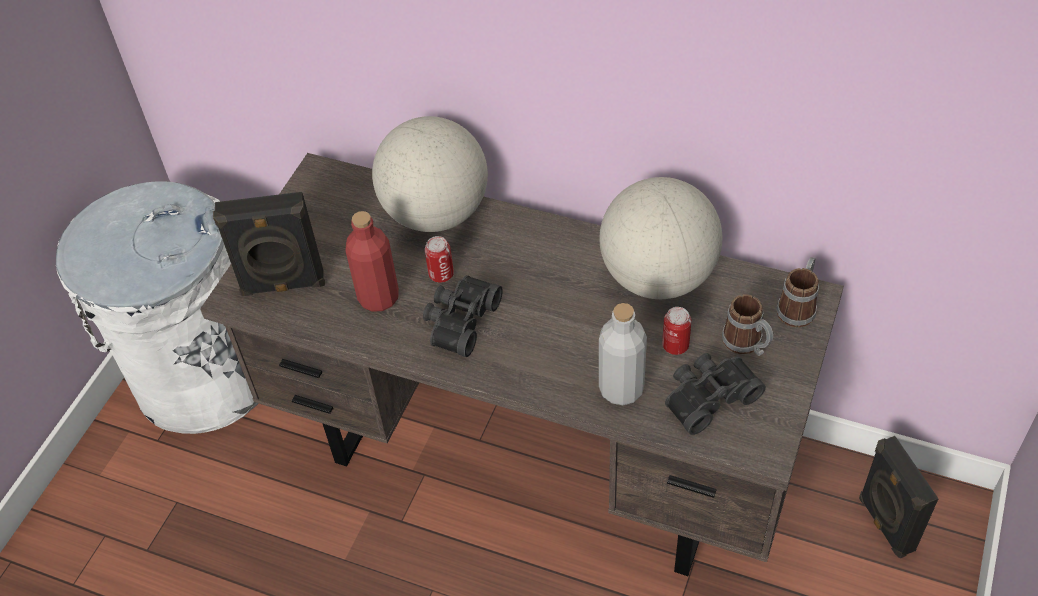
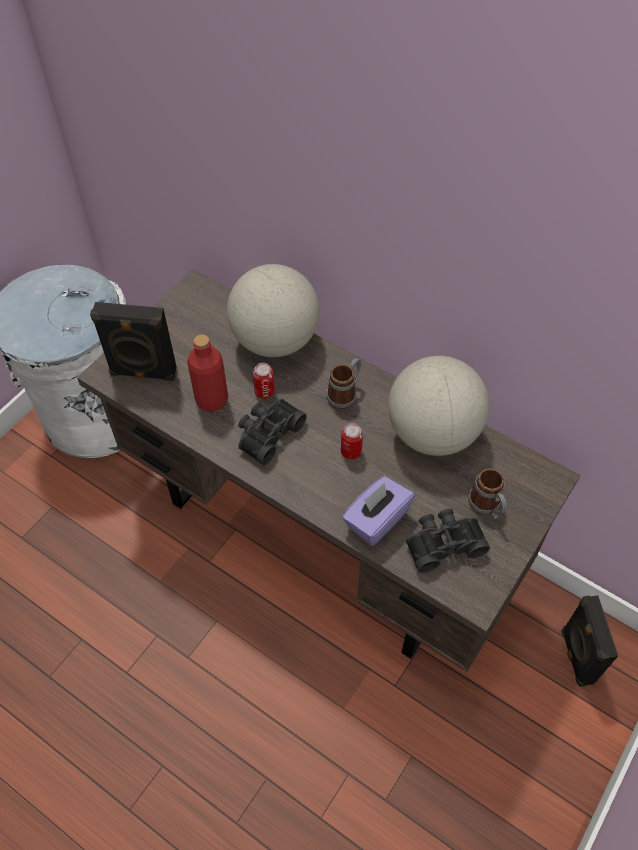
camera: 10 degrees right, 5 degrees up
(621, 389) = (376, 520): grey bottle -> purple tissue box
(675, 345) = (429, 494): can -> can (351, 451)
(798, 307) = (538, 484): mug -> mug (345, 393)

